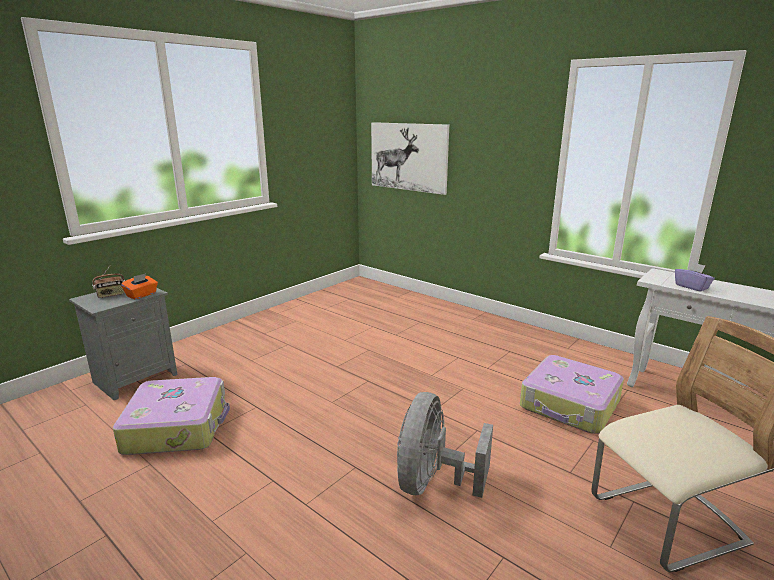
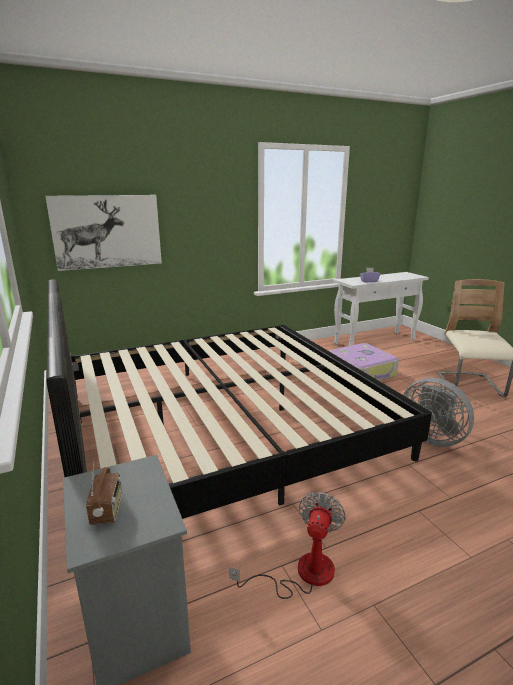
camera: 65 degrees left, 0 degrees up
(142, 295) = (145, 477): orange tissue box -> none
(178, 426) = (302, 573): suitcase -> fan
(354, 350) = (222, 425): none -> bed

